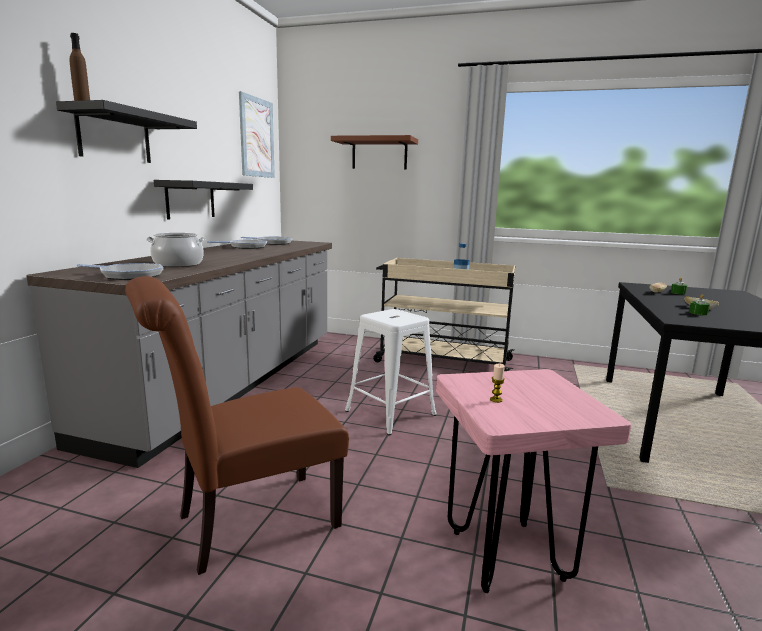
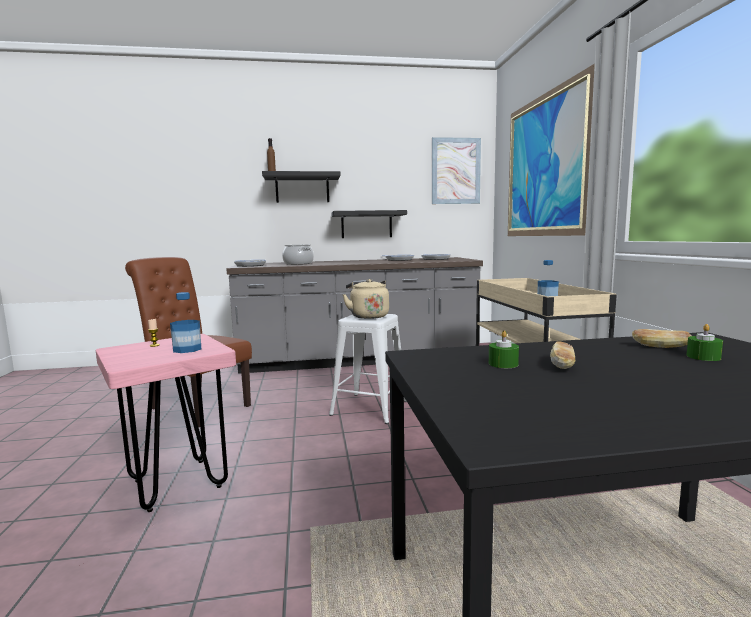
camera: 65 degrees right, 5 degrees down
(379, 154) = (544, 166): brown shelf -> picture
(392, 316) = (368, 316): none -> beige kettle
(531, 386) = (187, 349): none -> bottle

